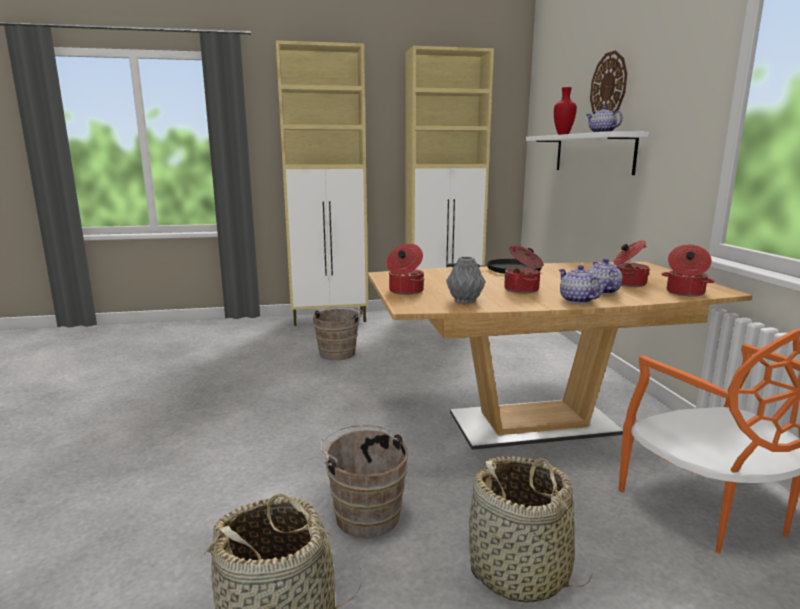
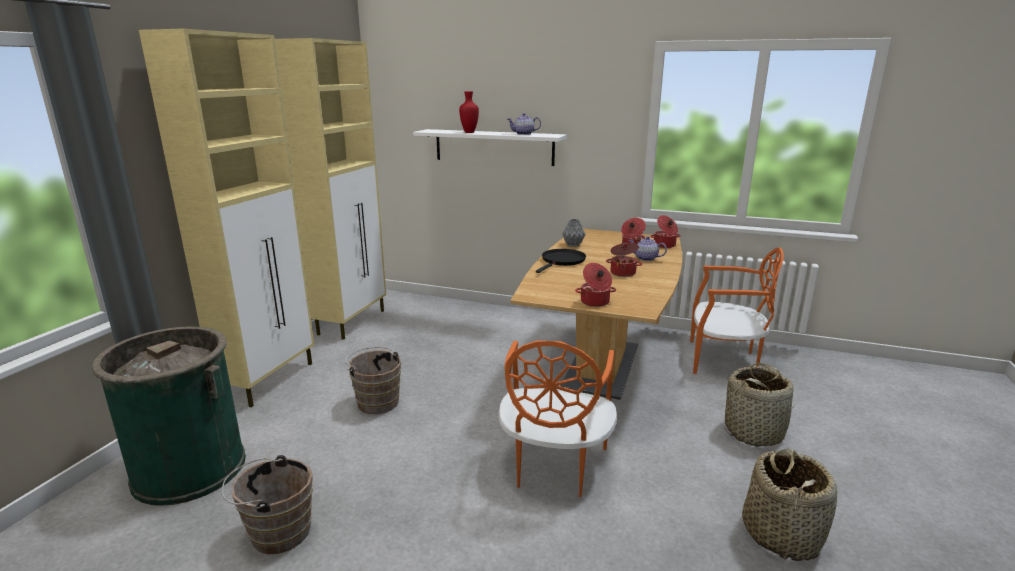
camera: 60 degrees left, 5 degrees up
(218, 334) = (189, 469): none -> green trash can
(309, 441) = (553, 466): none -> orange chair
(365, 513) = (675, 467): brown bucket -> brown bucket (276, 532)
(465, 301) = (640, 293): grey vase -> grey vase (573, 245)
(576, 300) = (661, 269): teapot -> none
(608, 86) = (508, 93): wall clock -> none

